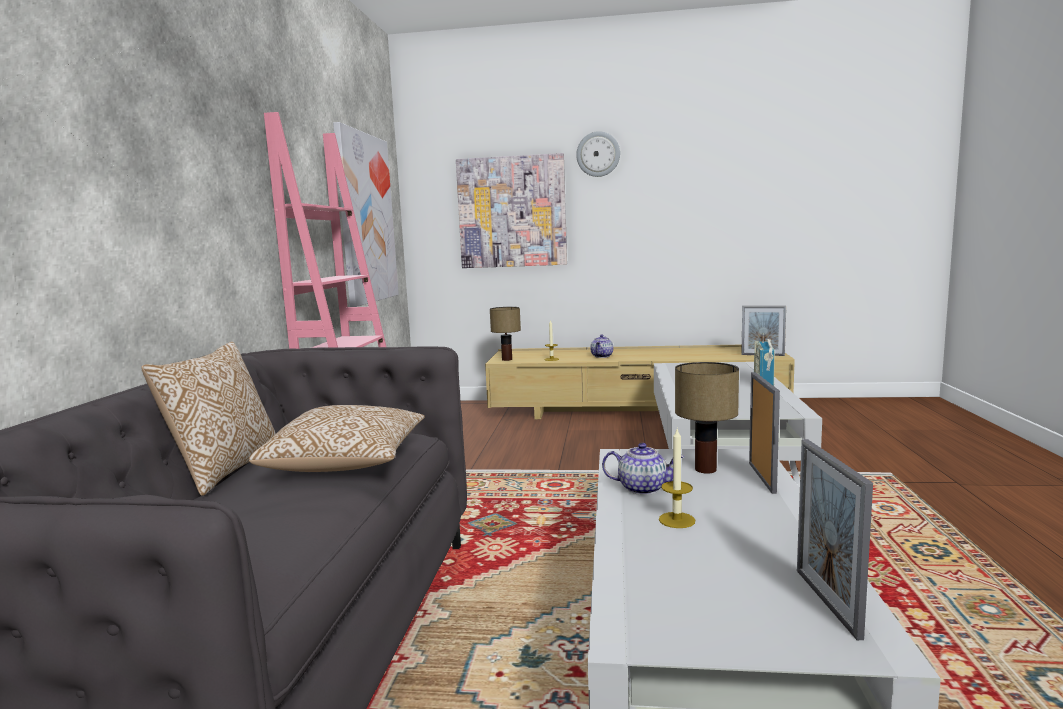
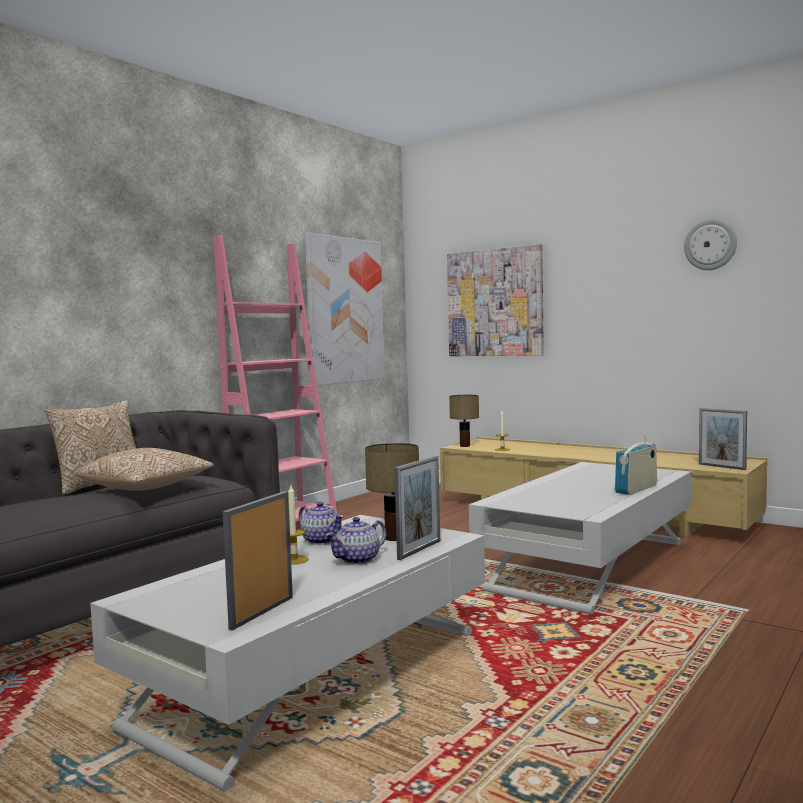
camera: 30 degrees right, 5 degrees down
(598, 154) = (575, 243): wall clock -> wall clock (710, 244)
(602, 356) = (554, 451): teapot -> teapot (358, 560)

